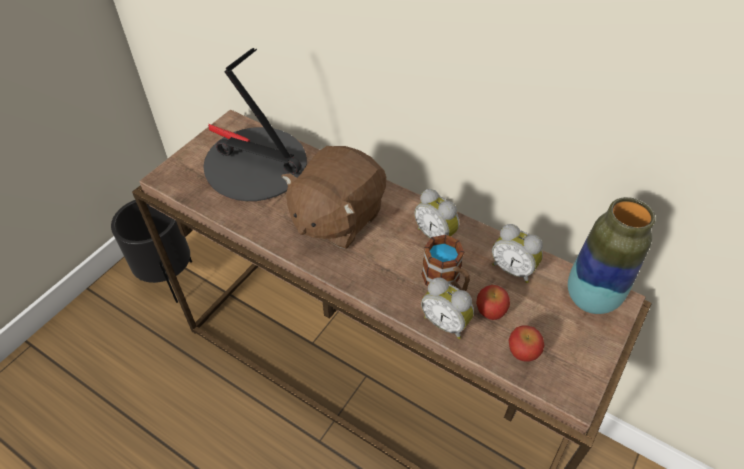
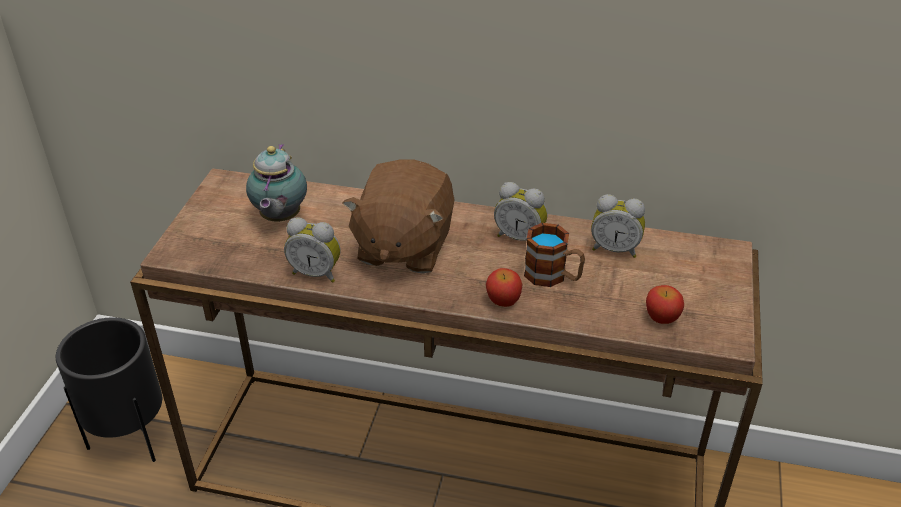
camera: 20 degrees left, 10 degrees down
(256, 167) = (279, 218): table lamp -> teapot
(446, 322) = (573, 312): alarm clock -> alarm clock (316, 273)
(490, 311) = (611, 291): apple -> apple (503, 300)
(591, 298) = (702, 255): vase -> none

